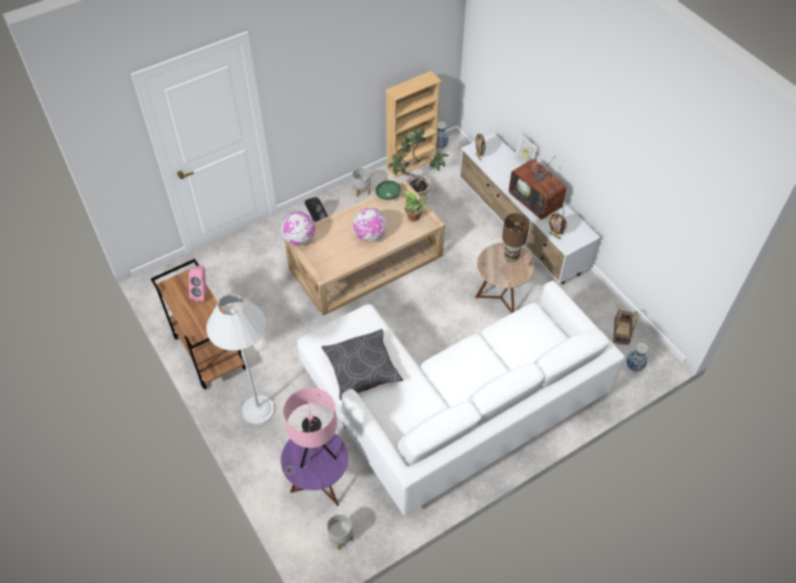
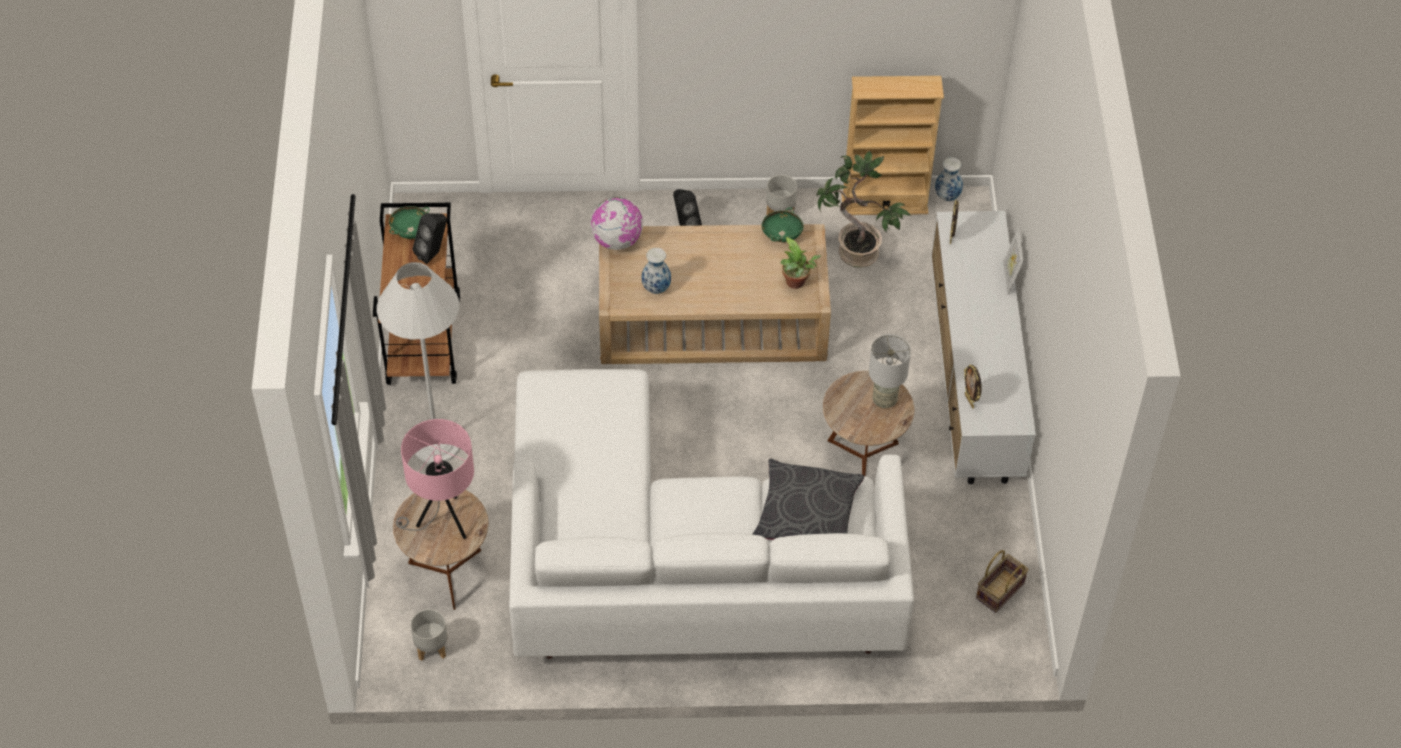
camera: 30 degrees right, 0 degrees up
(179, 287) = (411, 231): none -> green bowl
(202, 293) = (433, 253): pink speaker -> black speaker
(319, 486) = (447, 574): purple side table -> brown side table
(362, 368) = (572, 447): grey pillow -> grey pillow (807, 515)
(370, 236) = (715, 280): globe -> none
(511, 256) = (885, 400): brown table lamp -> grey table lamp
(537, 202) = (983, 342): television -> none
(634, 367) = (979, 645): vase -> vase (656, 288)

